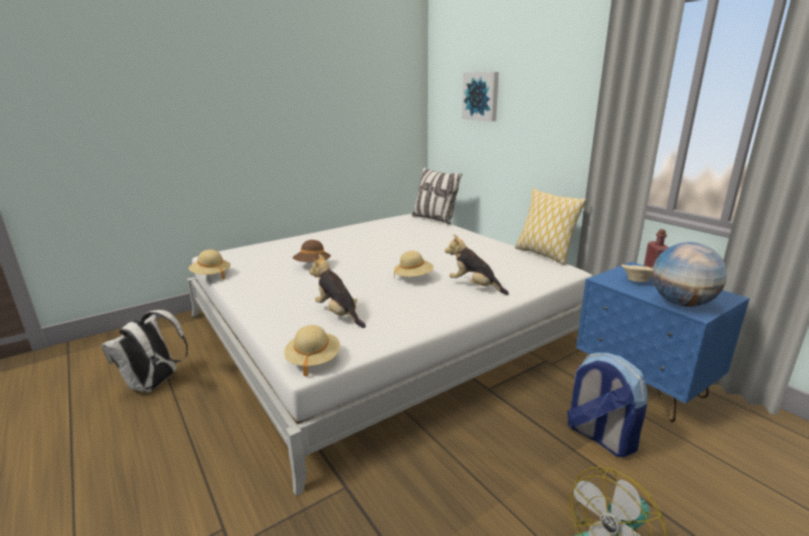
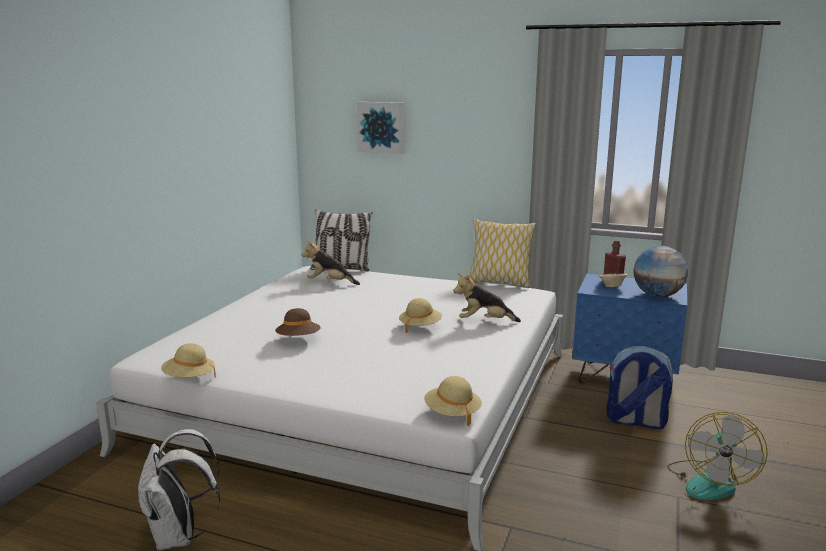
camera: 35 degrees left, 5 degrees down
(338, 314) = (408, 374): plush toy -> plush toy (330, 283)

